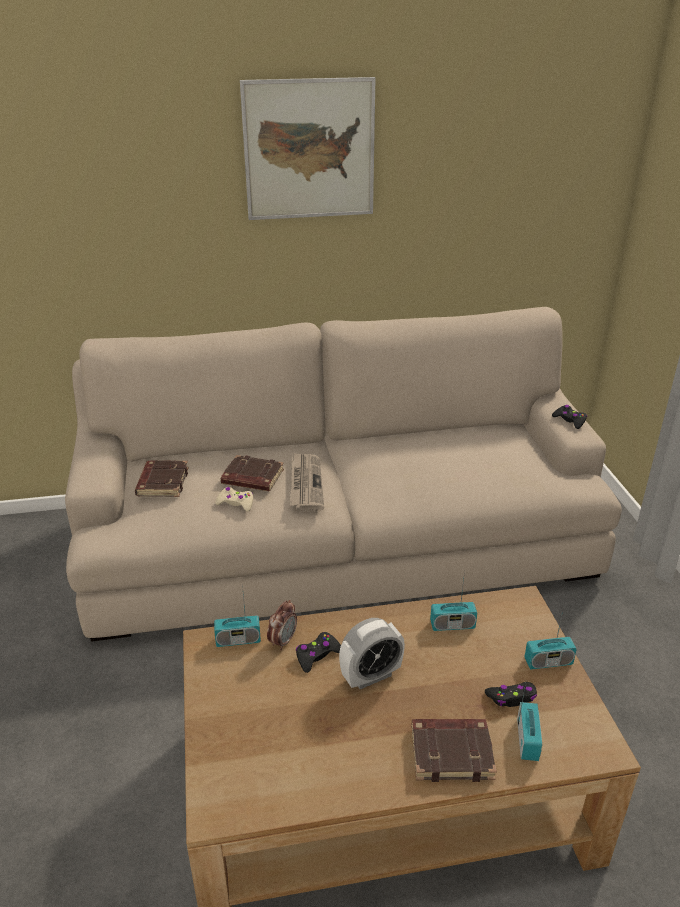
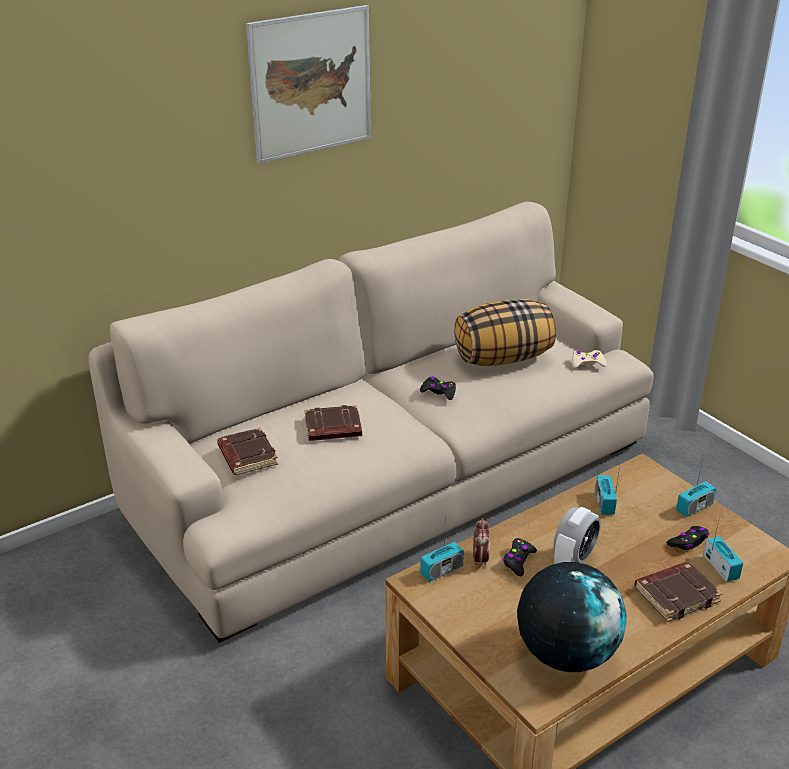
camera: 25 degrees left, 0 degrees up
(236, 503) = (338, 455): beige game controller -> beige game controller (587, 363)
(283, 772) = (566, 653): none -> globe
(305, 483) = (387, 420): newspaper -> none
(452, 625) = (604, 503): radio -> radio turned 120 degrees clockwise
(460, 454) = (503, 358): none -> pillow
(569, 420) = (581, 305): black game controller -> black game controller (439, 392)

